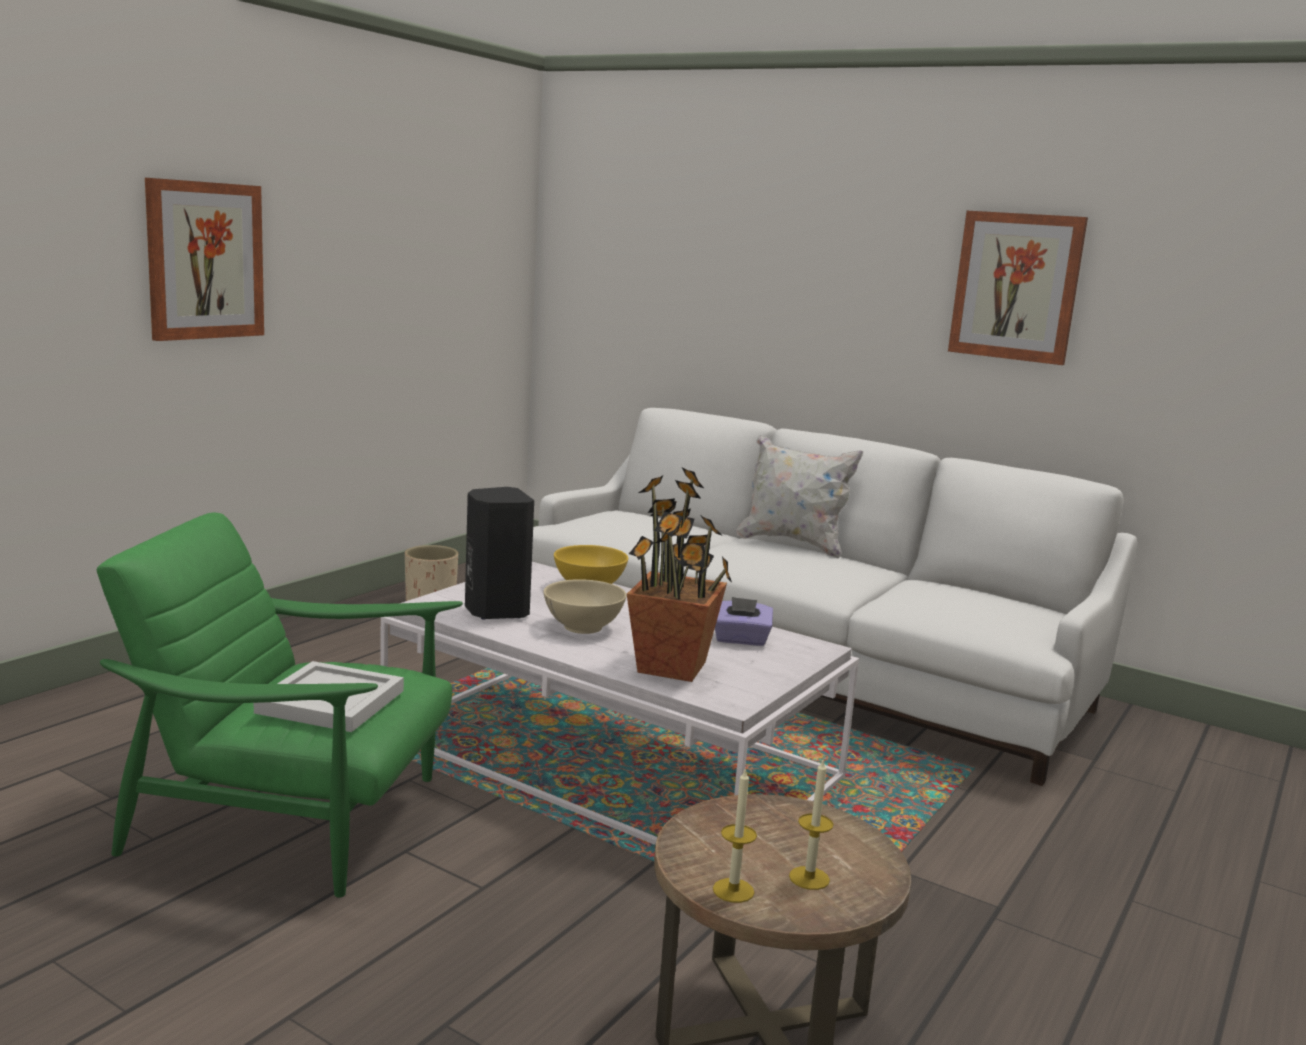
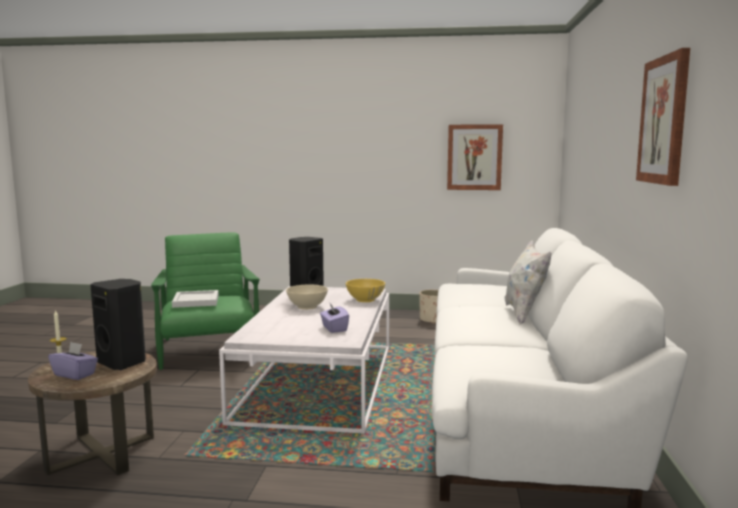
camera: 65 degrees right, 5 degrees down
(205, 260) = (337, 146): picture -> picture (474, 157)
(672, 668) = (275, 324): potted plant -> none
(766, 824) = (123, 362): none -> black speaker
(809, 878) = (75, 374): candle -> purple tissue box

